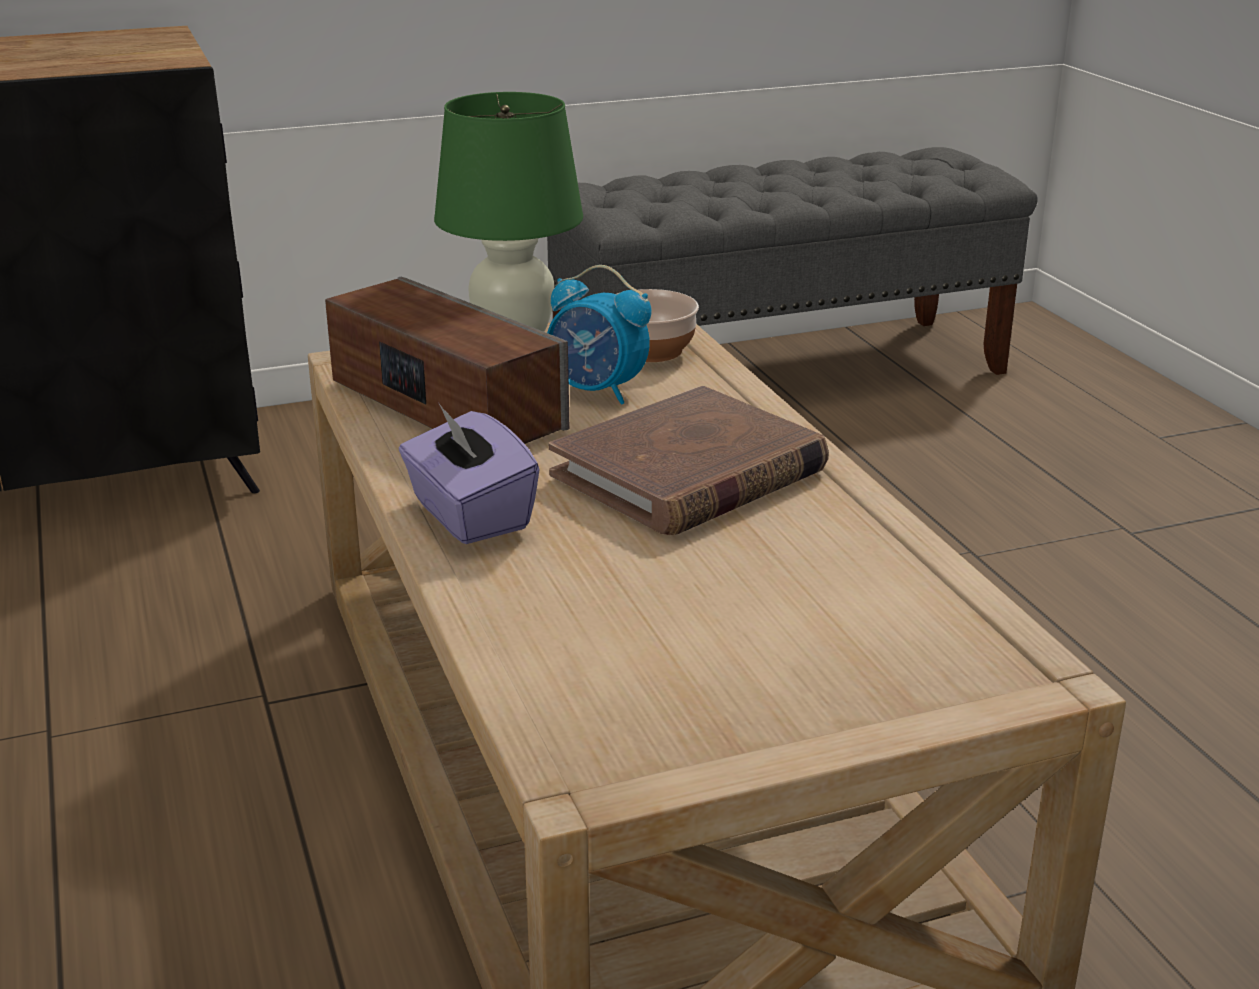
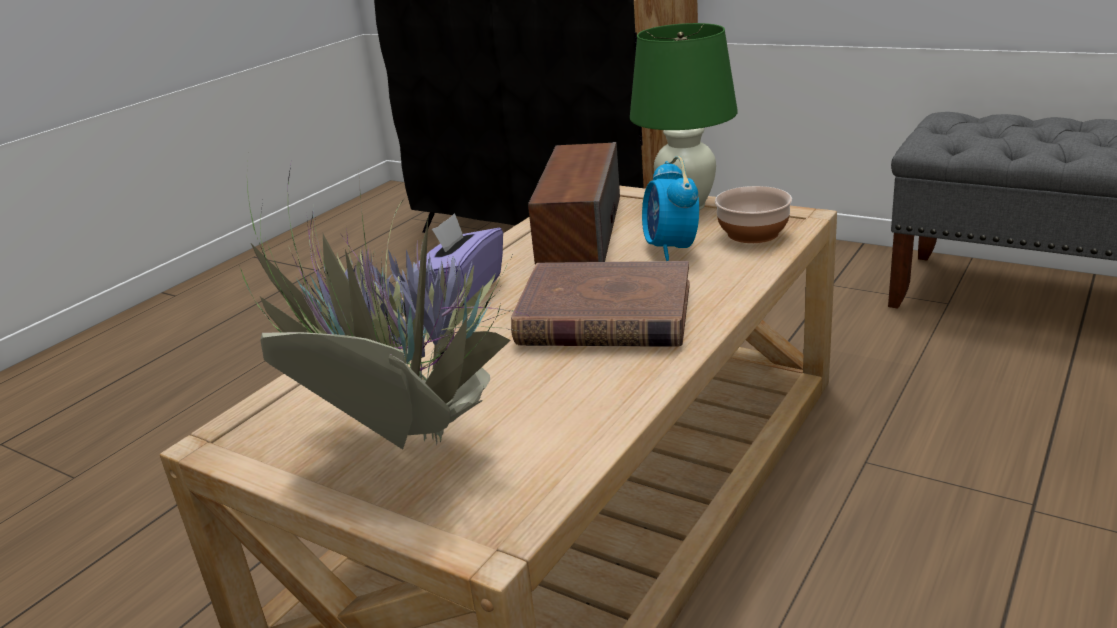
camera: 55 degrees right, 0 degrees up
(793, 668) = (406, 447): none -> potted plant

